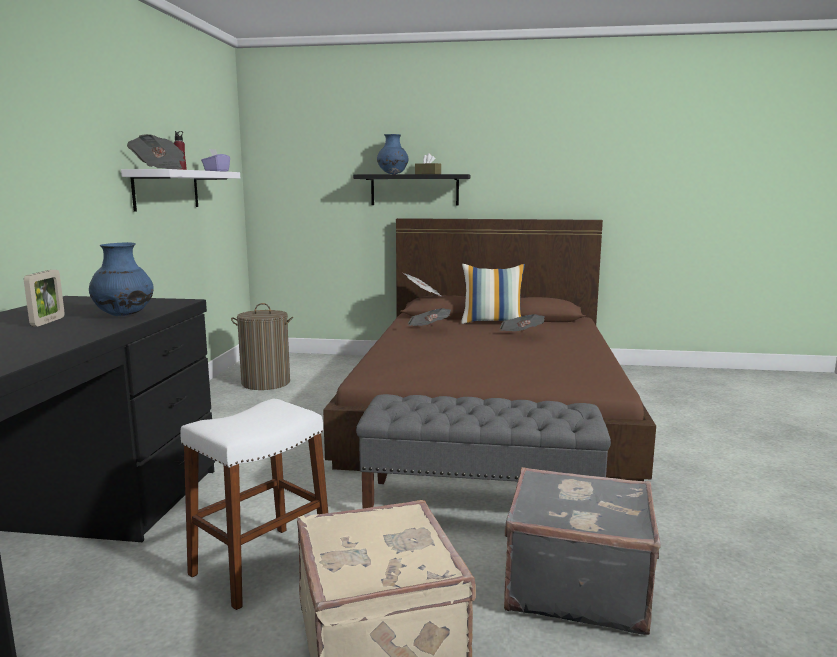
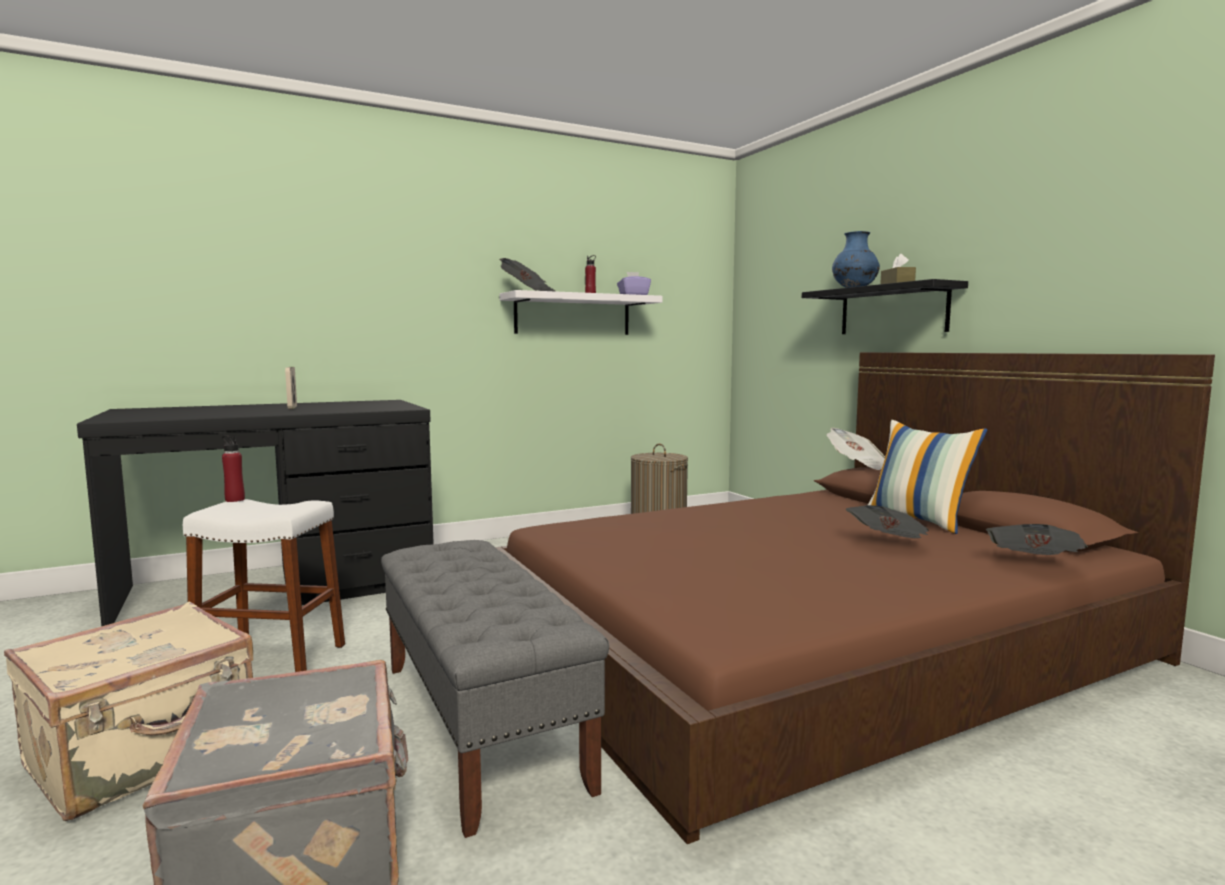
camera: 55 degrees right, 5 degrees down
(48, 322) = (292, 407): picture frame -> picture frame turned 105 degrees clockwise
(124, 315) = (332, 410): blue vase -> none
(209, 422) = (235, 500): none -> red bottle
(429, 329) = (794, 508): newspaper -> newspaper (1033, 564)

